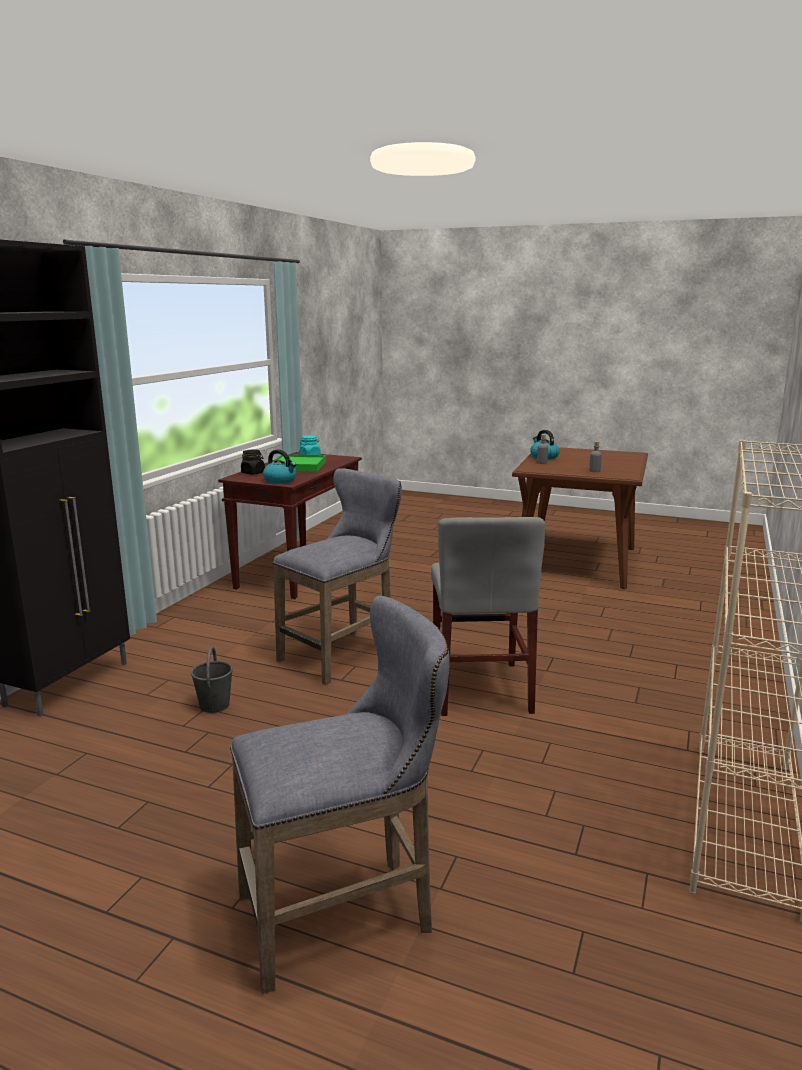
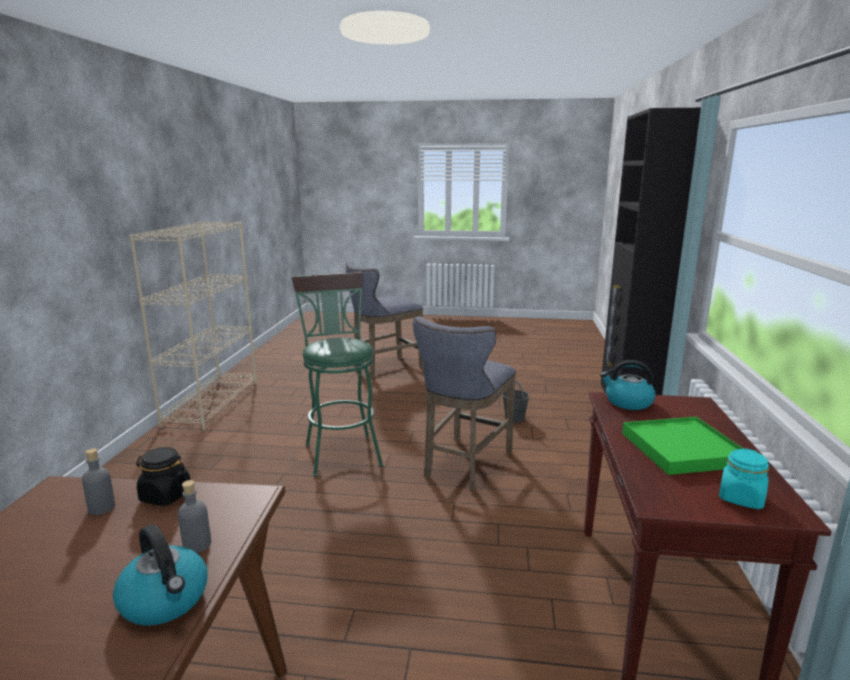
camera: 165 degrees right, 0 degrees up
(253, 473) = (703, 417): black jar -> black jar (165, 496)
(480, 688) = (341, 451): grey chair -> green stool

